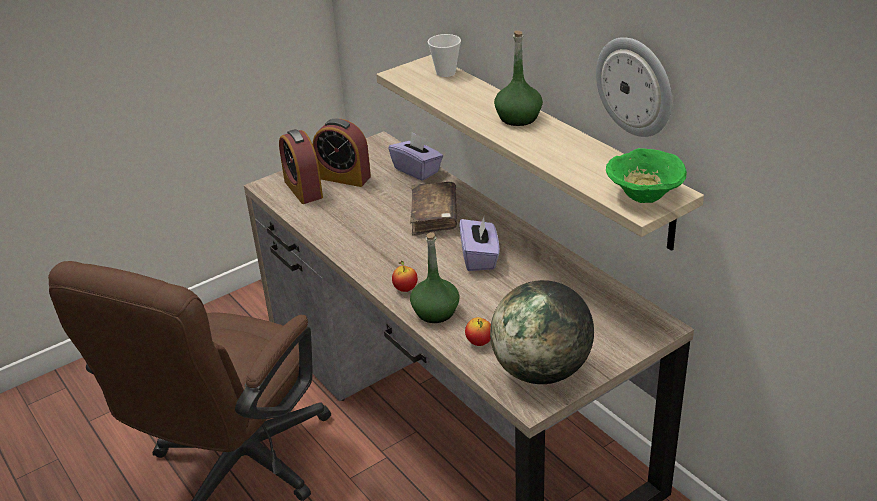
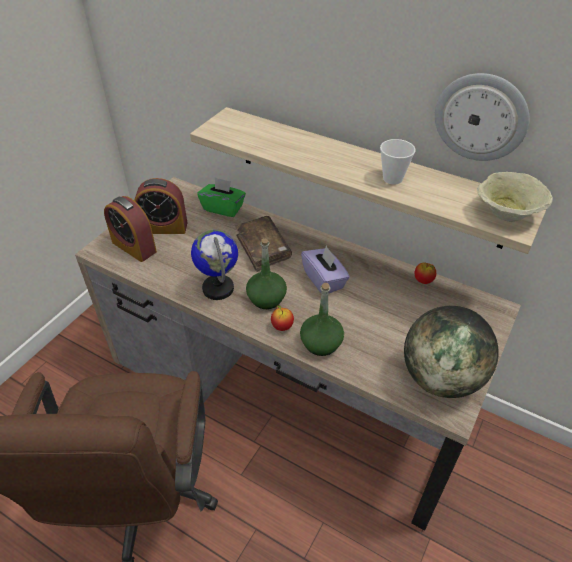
camera: 25 degrees left, 10 degrees up
(363, 242) = (218, 288): none -> globe
(417, 170) = (223, 208): purple tissue box -> green tissue box
(445, 72) = (252, 123): cup -> cup (392, 178)
(479, 342) = (375, 364): apple -> apple (423, 281)
(518, 118) = (347, 157): green bottle -> green bottle (266, 298)
(642, 196) = (506, 214): green bowl -> beige bowl

